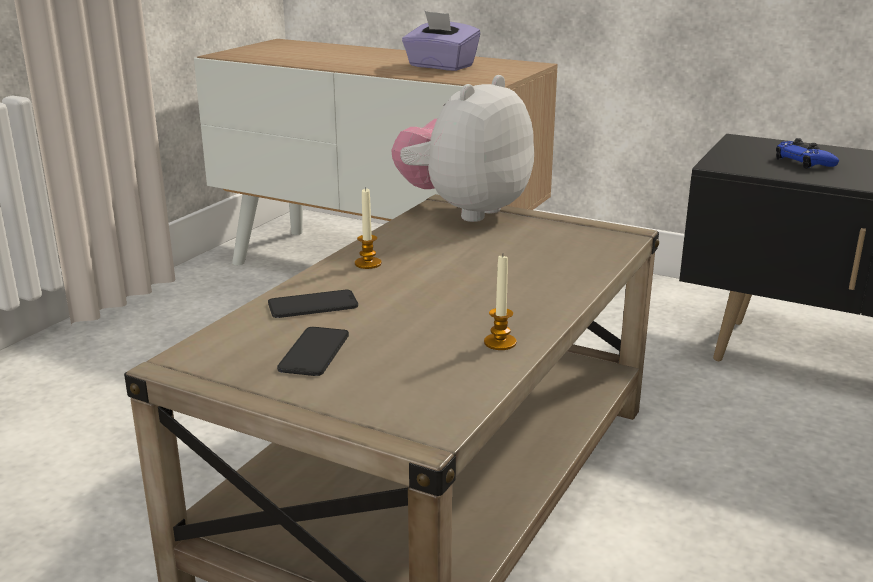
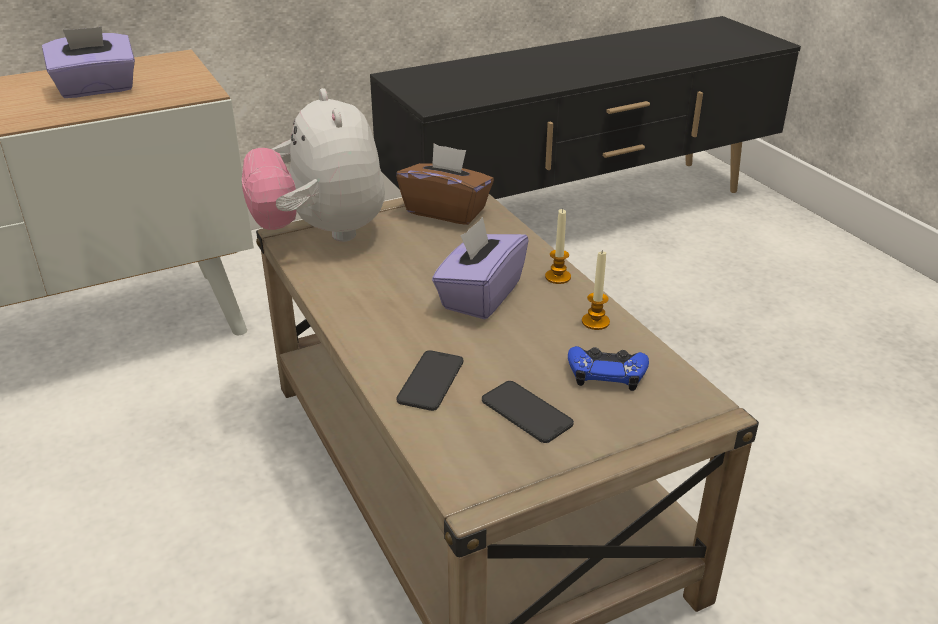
camera: 55 degrees left, 10 degrees up
(368, 263) = (375, 321): candle -> candle (558, 277)
(465, 286) = (480, 295): none -> purple tissue box
(580, 235) = (446, 211): none -> brown tissue box
(804, 162) = (470, 82): blue game controller -> blue game controller (606, 373)

